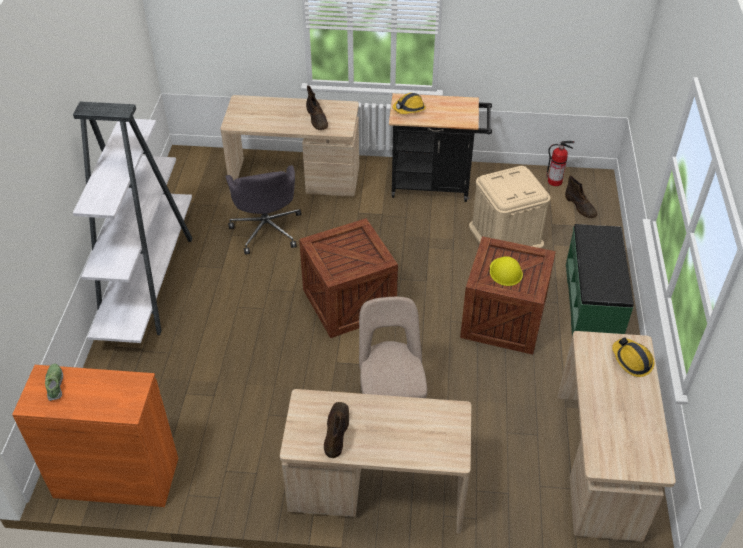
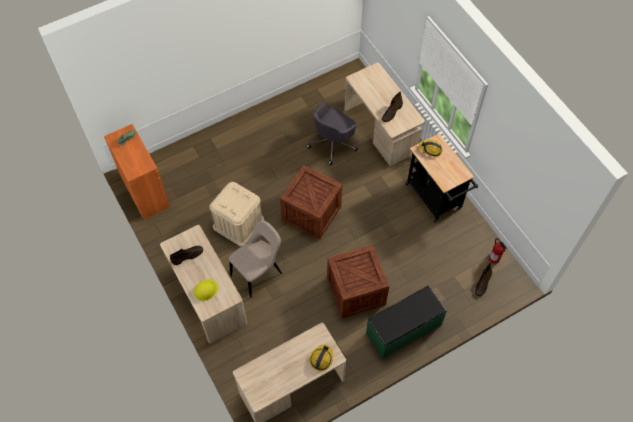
camera: 55 degrees right, 15 degrees up
(148, 280) = (257, 120): white bookcase -> none
(505, 235) = (423, 257): beige storage box -> beige storage box (238, 223)
(505, 272) = (354, 270): yellow hard hat -> yellow hard hat (205, 290)

